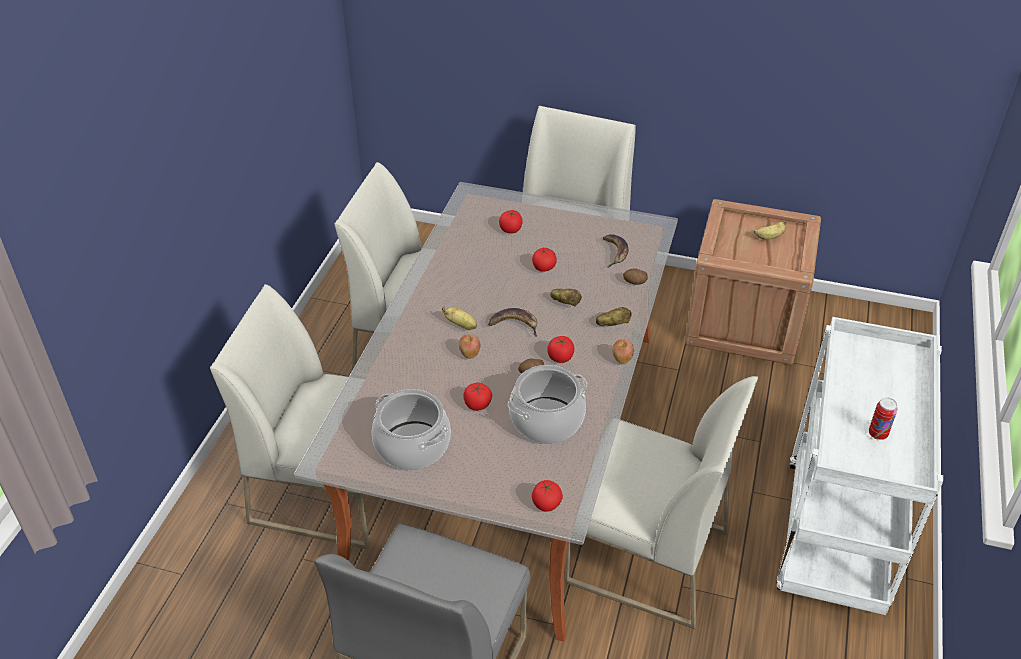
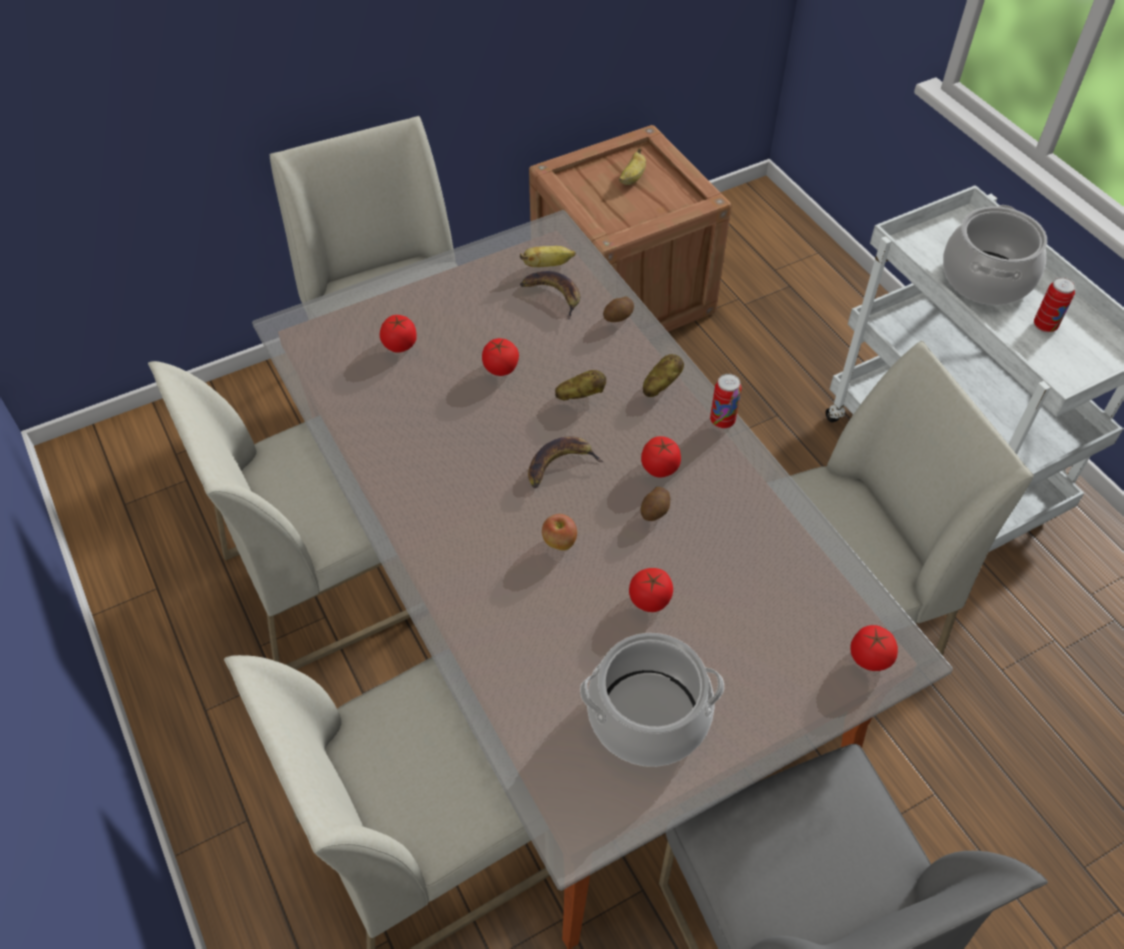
camera: 45 degrees left, 10 degrees up
(461, 325) = (502, 512): banana -> banana (547, 265)
(547, 420) = (744, 557): cooking pot -> cooking pot (987, 279)
(621, 359) = (722, 421): apple -> can

